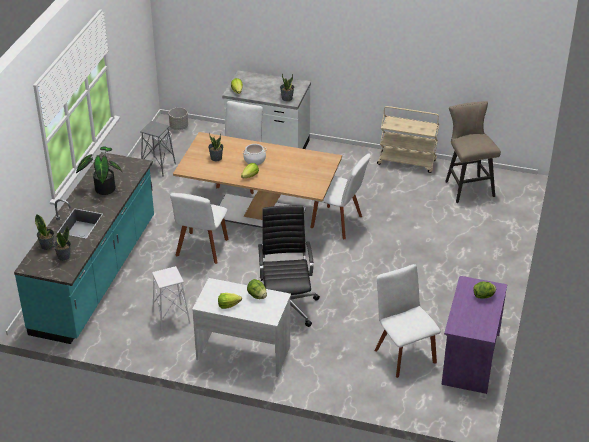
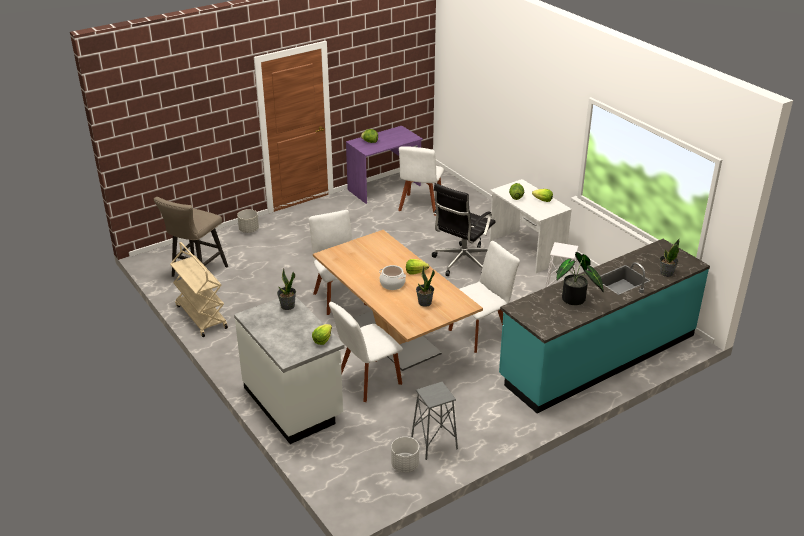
camera: 140 degrees left, 5 degrees down
(64, 256) = (656, 259): potted plant -> none
(179, 127) = (352, 489): grey planter -> grey planter (249, 230)

